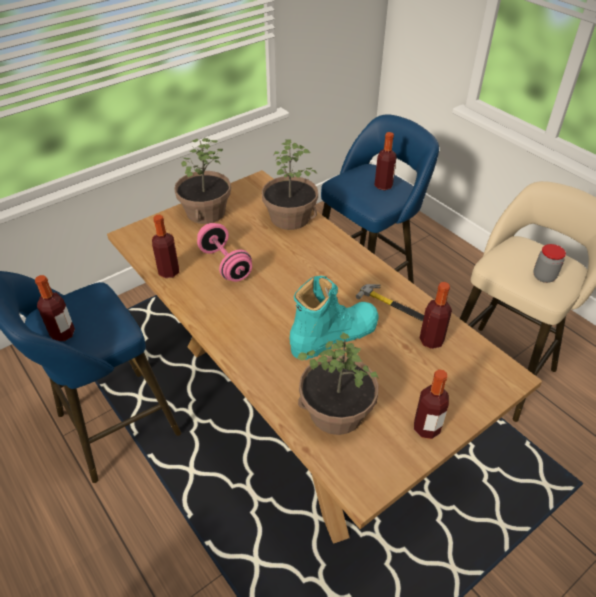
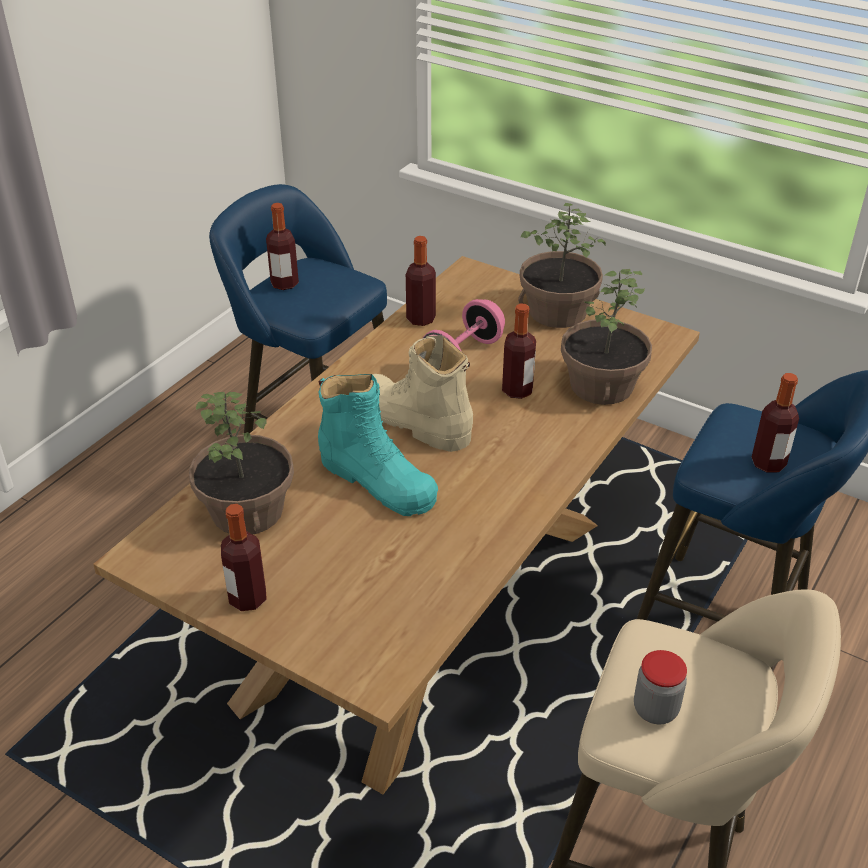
camera: 70 degrees right, 5 degrees down
(281, 304) = (413, 422): none -> beige boot
(392, 305) = (469, 526): hammer -> none
(431, 340) = (414, 580): bottle -> bottle (517, 390)

